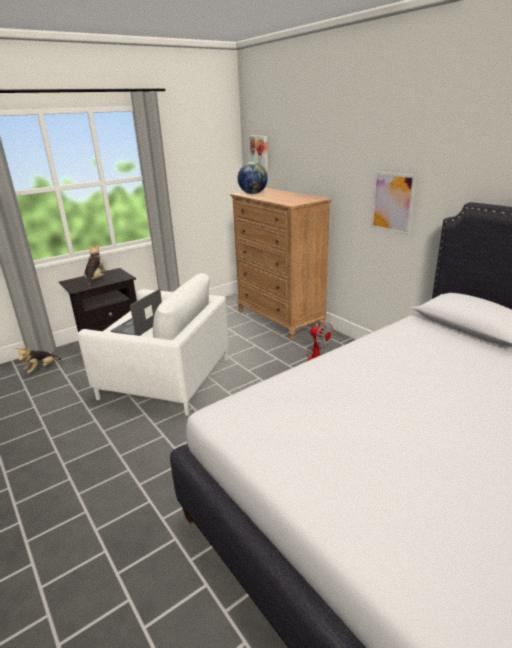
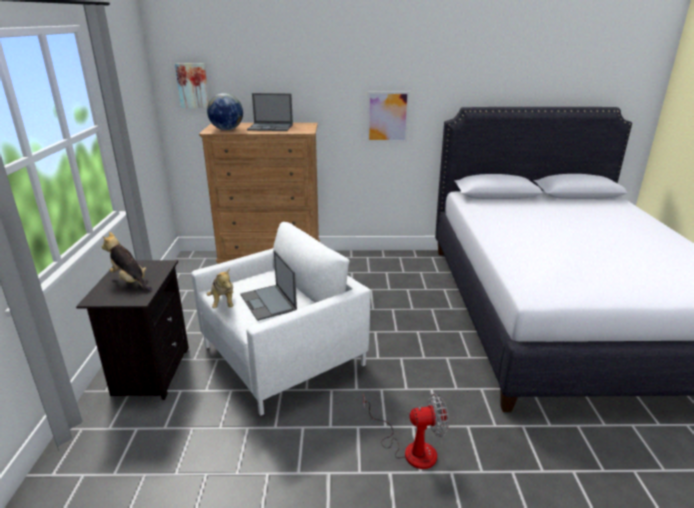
camera: 55 degrees left, 0 degrees up
(41, 369) = (110, 446): plush toy -> plush toy (223, 302)
(283, 197) = (271, 127): none -> laptop
(317, 356) = (357, 273): fan -> fan (410, 449)

